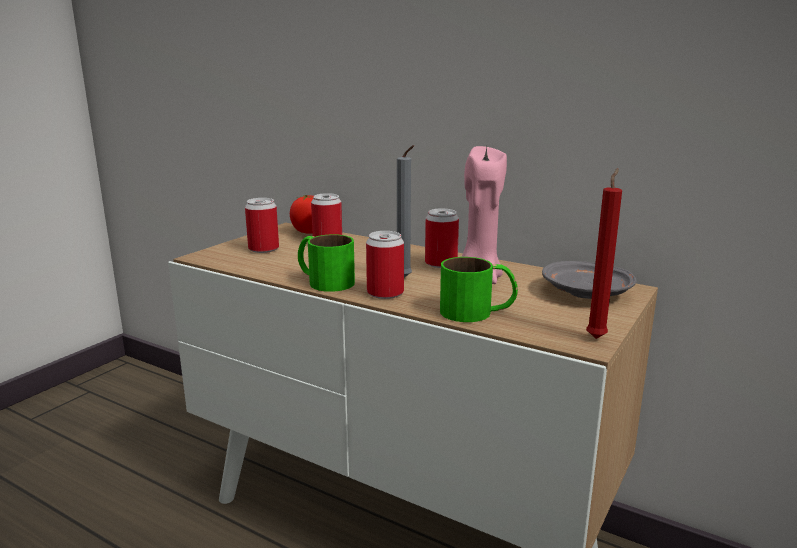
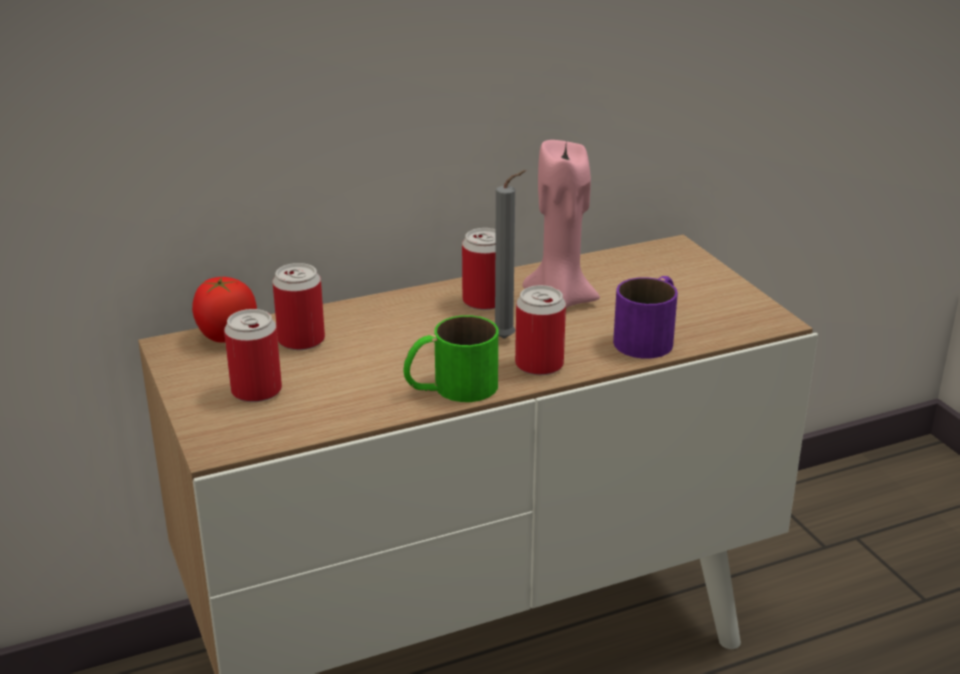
camera: 55 degrees left, 10 degrees up
(478, 312) = (650, 337): green mug -> purple mug
(587, 293) = (664, 269): grey plate -> none
(597, 337) = (764, 310): red candle -> none

